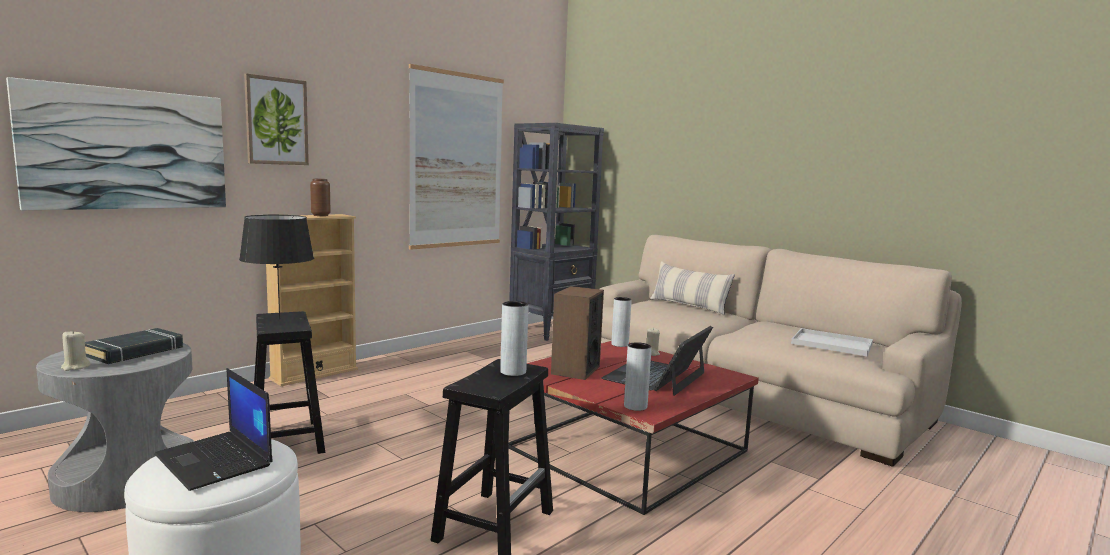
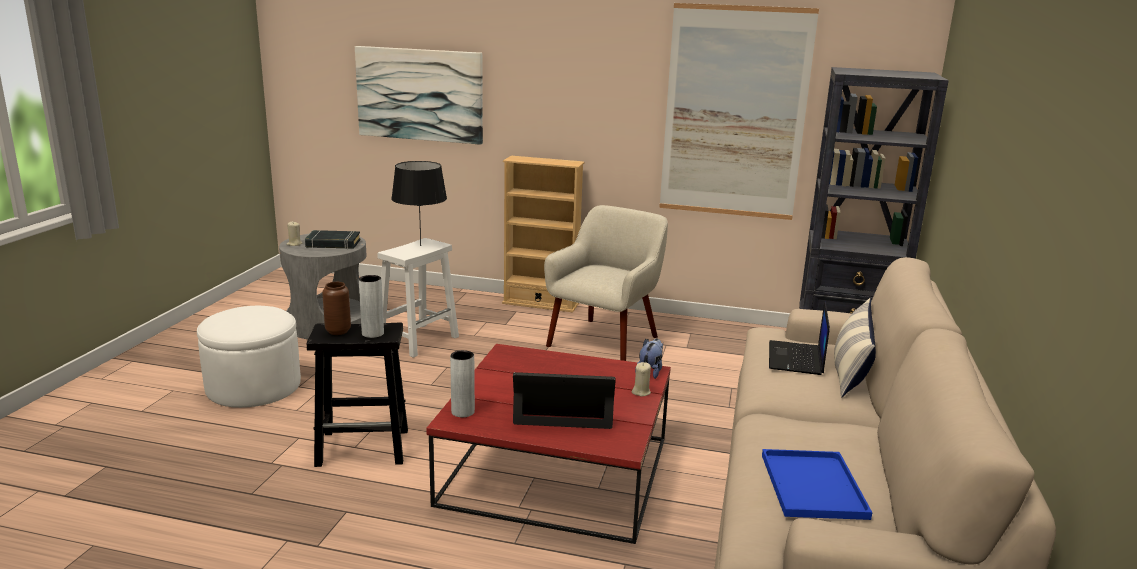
camera: 60 degrees right, 10 degrees up
(216, 460) = (244, 318): laptop -> laptop (796, 359)
(276, 121) = (528, 71): picture -> none
(286, 440) = (419, 340): black stool -> white stool
(320, 215) = (552, 161): brown vase -> brown vase (338, 331)
(432, 375) = (605, 341): none -> beige armchair
(575, 370) = (531, 369): speaker -> none
(620, 344) = (650, 371): grey vase -> plush toy
(830, 343) = (811, 484): white tray -> blue tray

